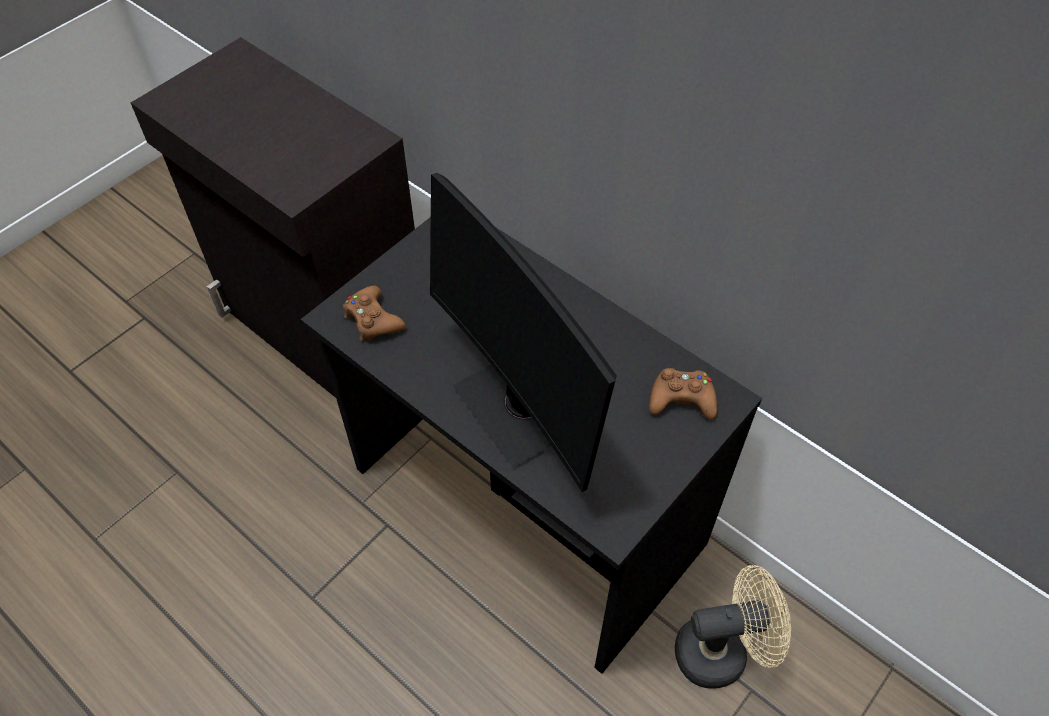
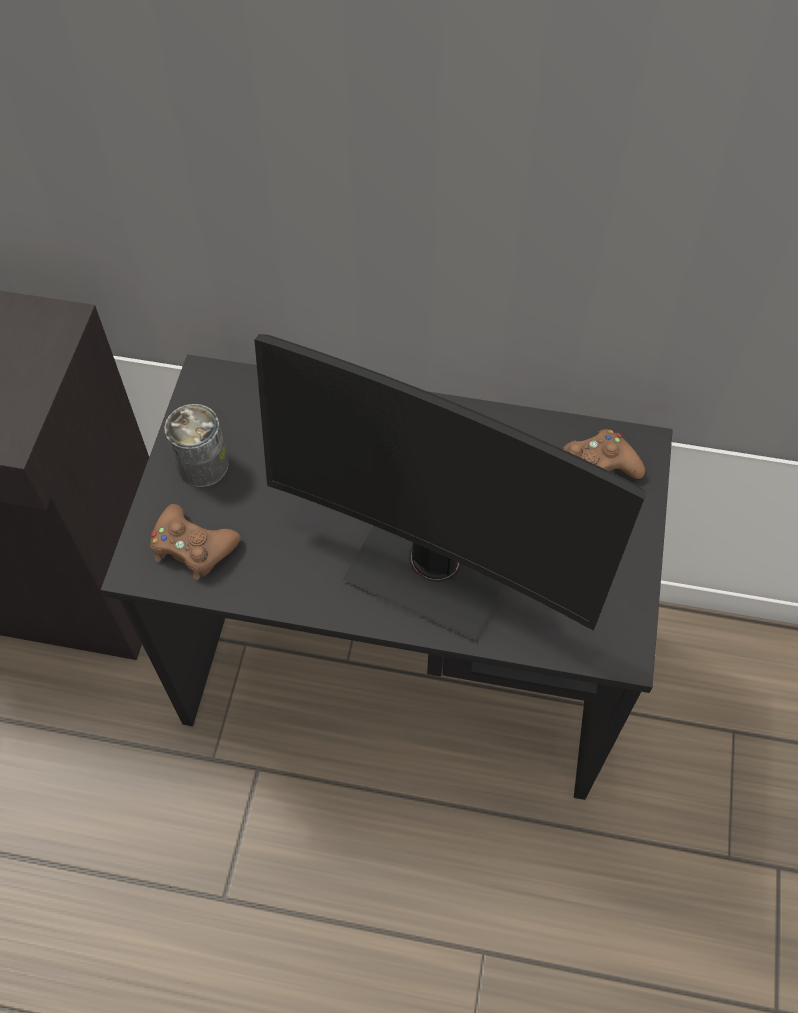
camera: 30 degrees left, 5 degrees up
(414, 272) = (202, 465): none -> can
(722, 651) = (684, 708): beige fan -> none

